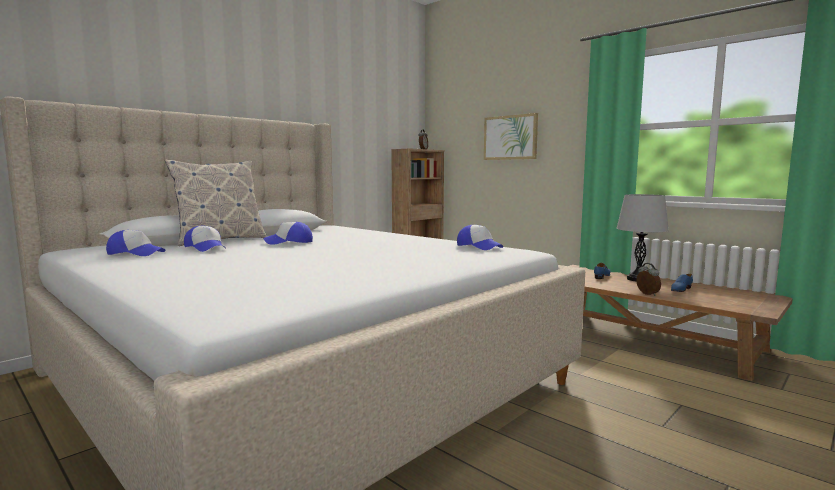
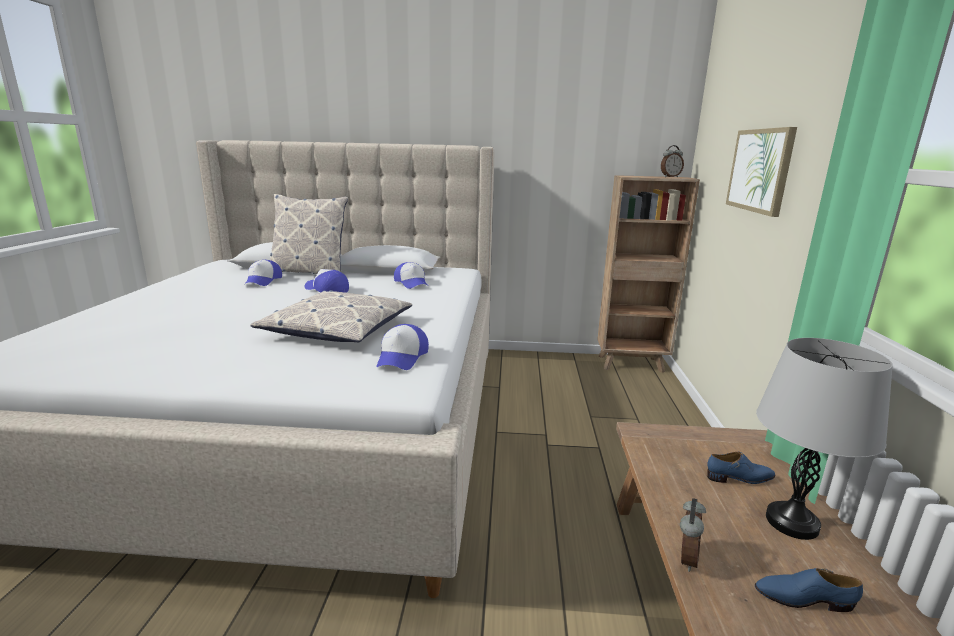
camera: 50 degrees right, 10 degrees up
(136, 253) = (219, 276): cap -> cap (412, 283)
(396, 248) = (338, 329): none -> pillow

